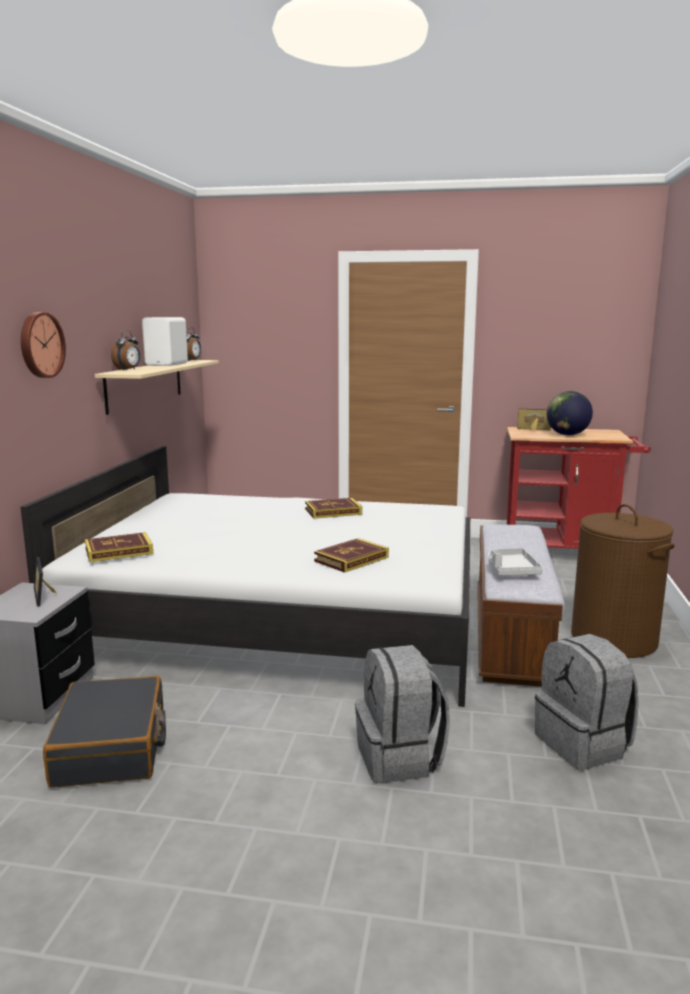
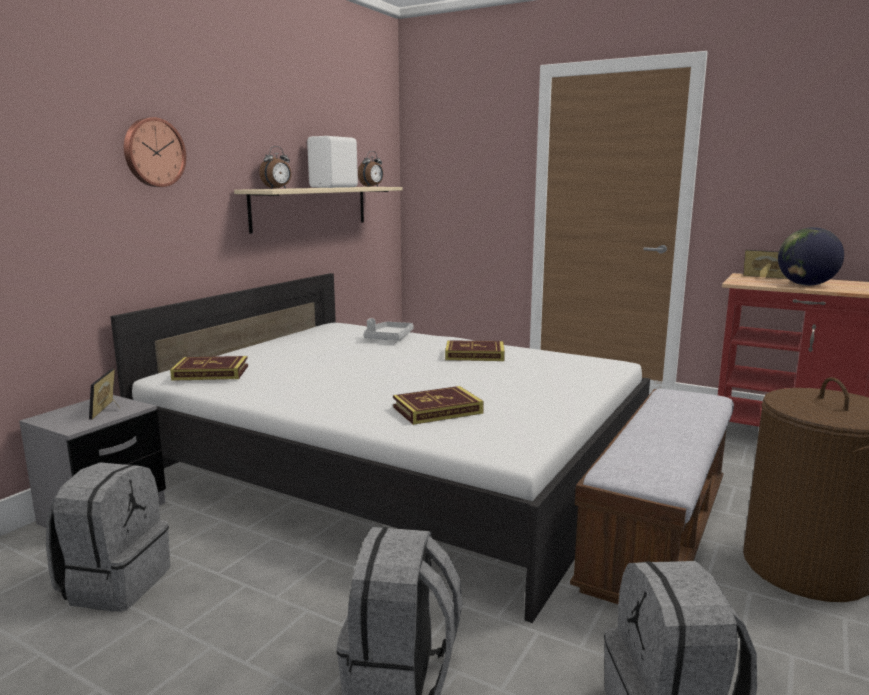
camera: 20 degrees right, 0 degrees up
(111, 747) = (115, 584): black suitcase -> grey backpack
(511, 570) = (640, 450): grey tray -> grey tray (389, 338)

